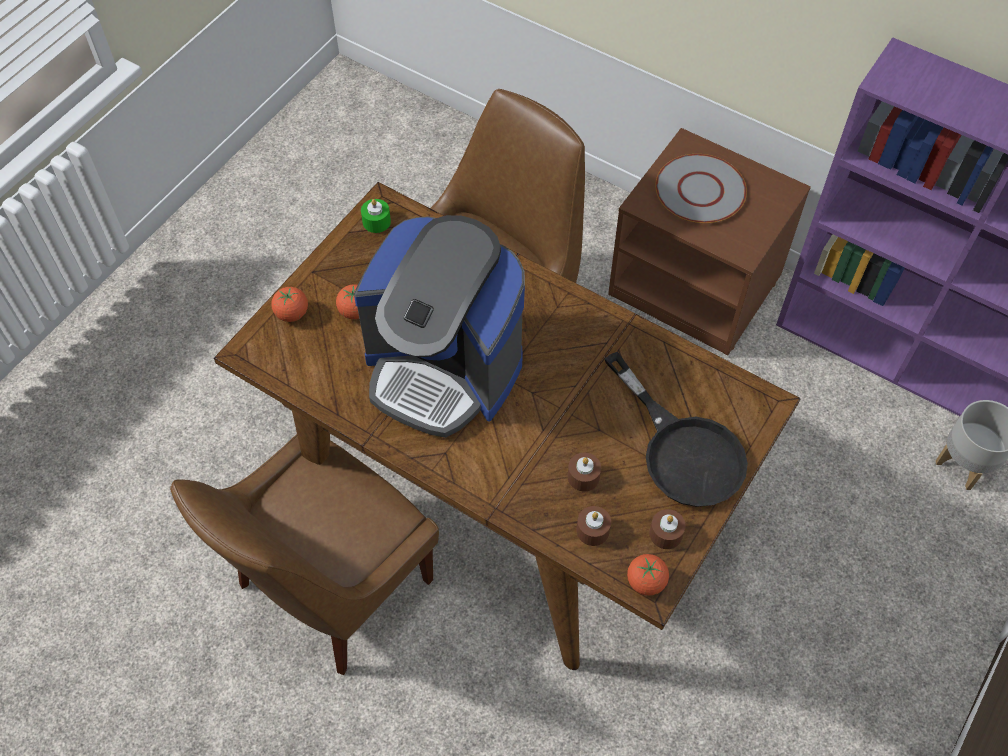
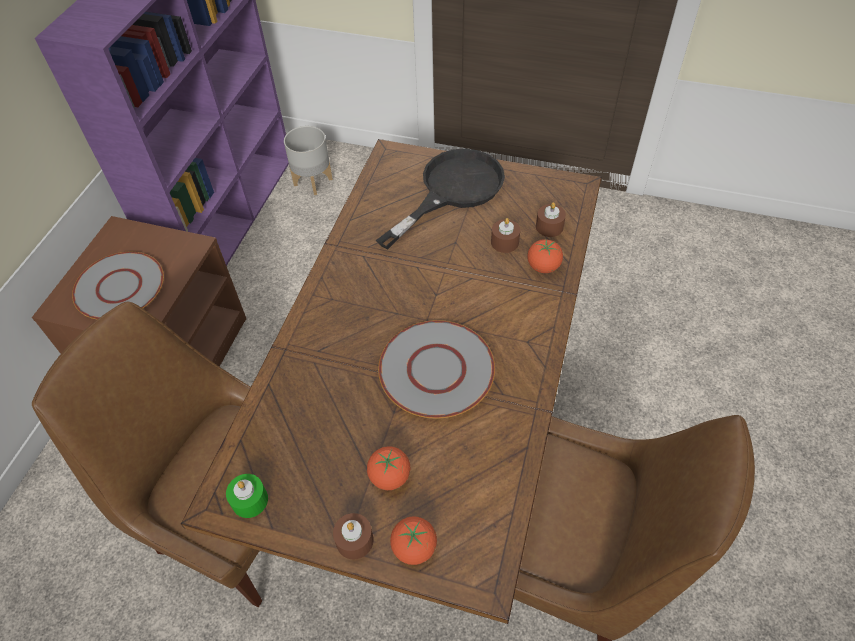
camera: 105 degrees left, 5 degrees down
(444, 369) = (436, 369): coffee machine -> grey plate
(646, 582) = (574, 190): tomato -> tomato (543, 267)
(666, 533) = (529, 187): brown candle -> brown candle (354, 540)

